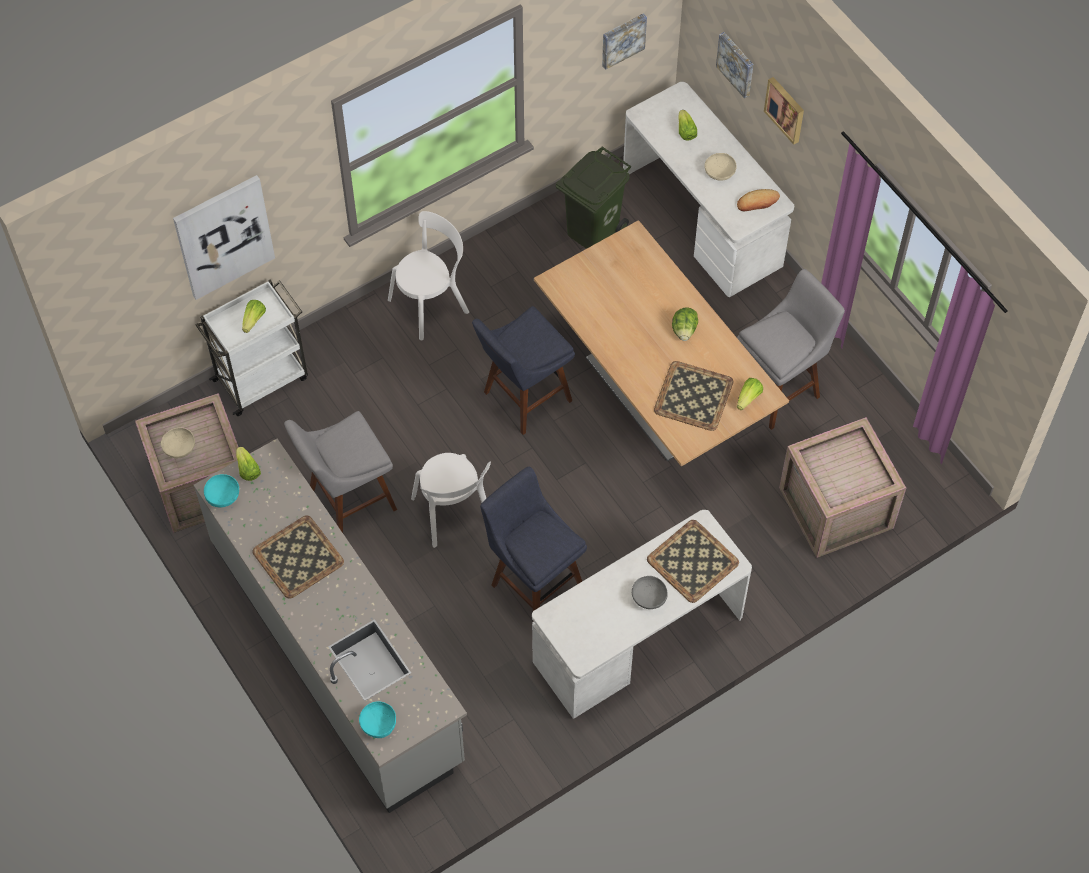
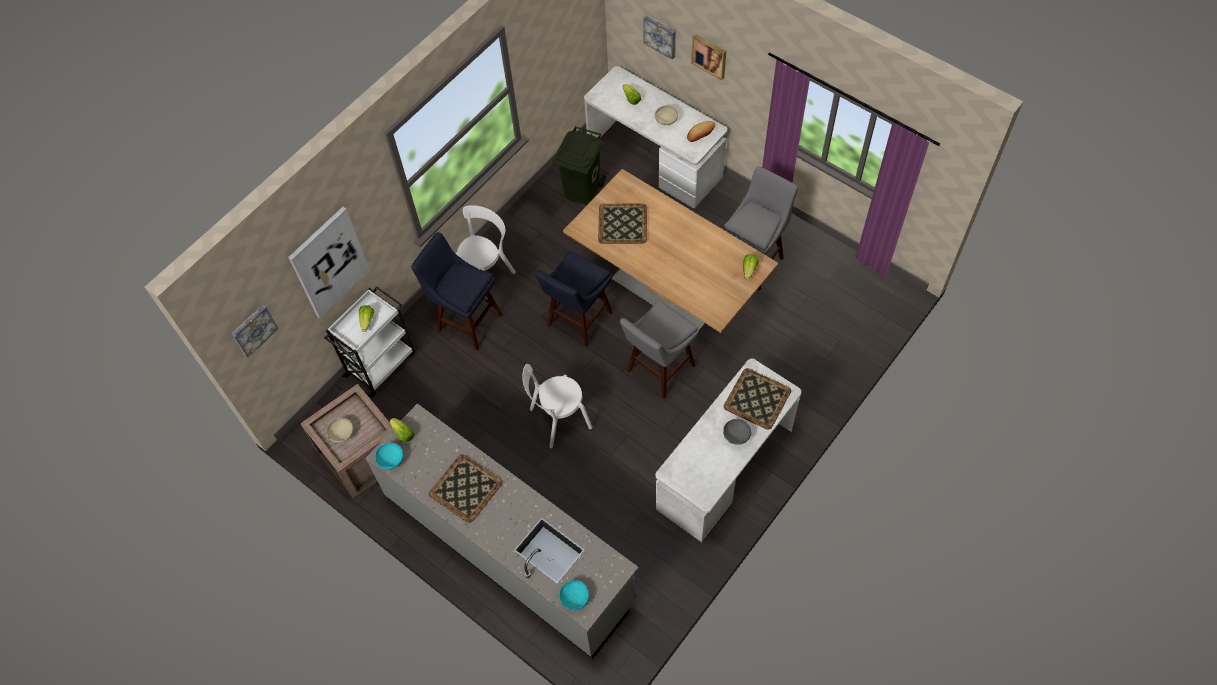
camera: 15 degrees left, 0 degrees up
(347, 502) = (477, 435): grey stool -> grey stool (658, 371)
(453, 514) = (557, 419): white chair -> white chair turned 105 degrees clockwise
(533, 583) = (634, 451): blue stool -> blue stool (466, 320)
(622, 39) = (572, 42): picture -> picture (253, 329)
(684, 330) = (685, 235): lettuce -> none
(694, 397) = (710, 280): tray -> tray (623, 224)
(834, 507) = (824, 331): crate -> none

